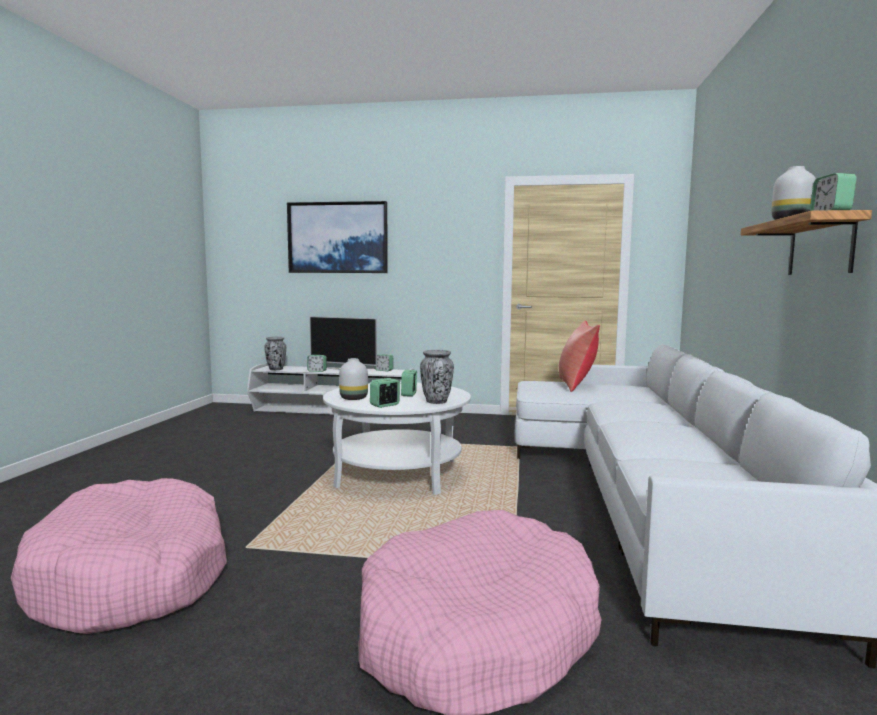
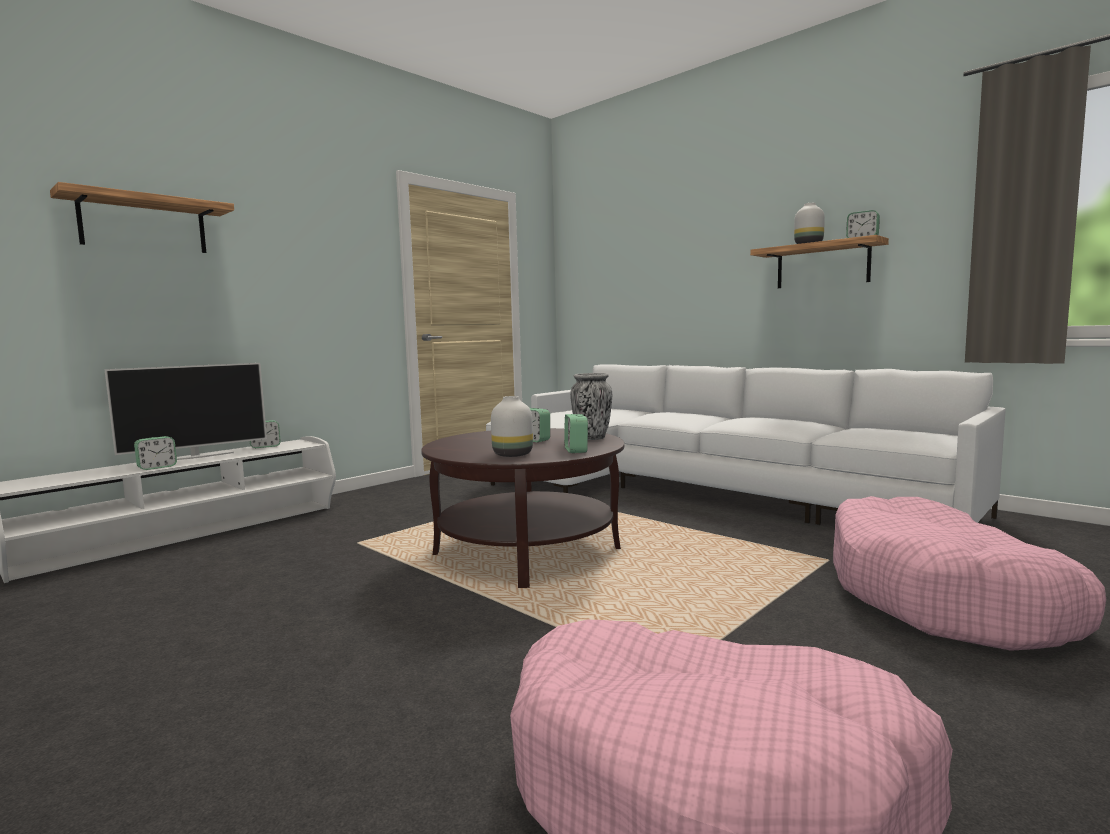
camera: 55 degrees left, 0 degrees up
(276, 369) = (53, 482): vase -> none
(338, 238) = (144, 225): picture -> shelf
(397, 474) = (527, 551): white coffee table -> brown coffee table
(576, 385) = (559, 414): red pillow -> none

